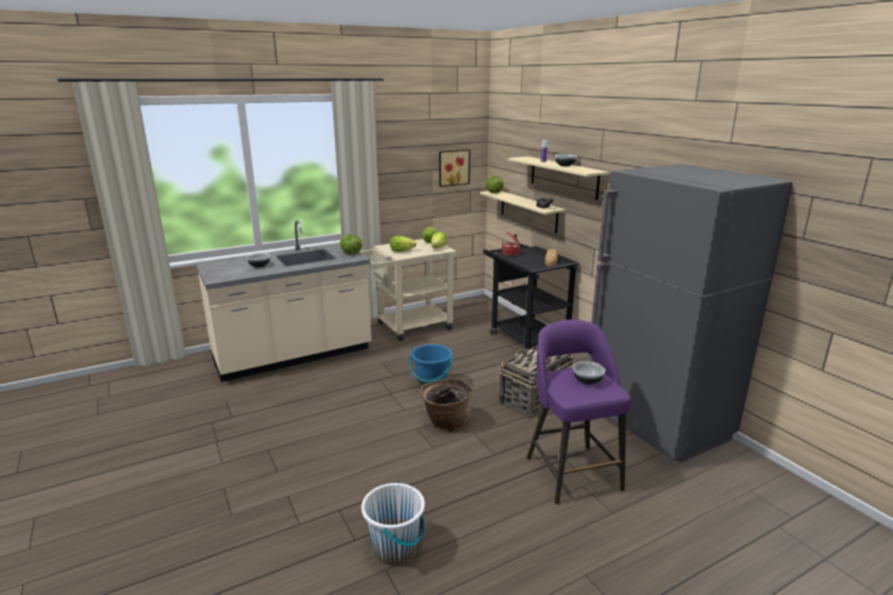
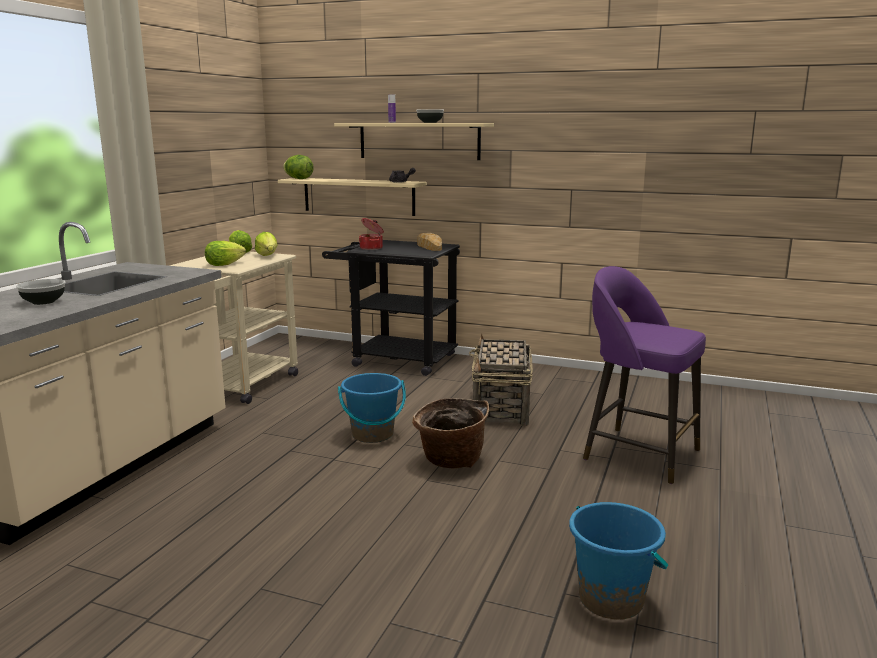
camera: 40 degrees left, 5 degrees down
(350, 253) = (173, 269): lettuce -> none
(395, 549) = (611, 599): white bucket -> blue bucket
(453, 167) = (233, 147): picture -> none
(587, 381) = (656, 329): bowl -> none
(657, 426) = (637, 393): grey fridge -> none

